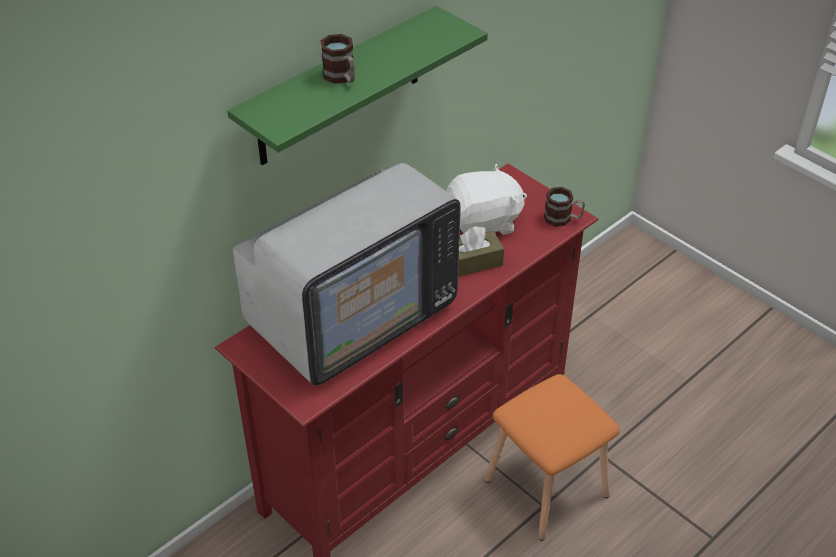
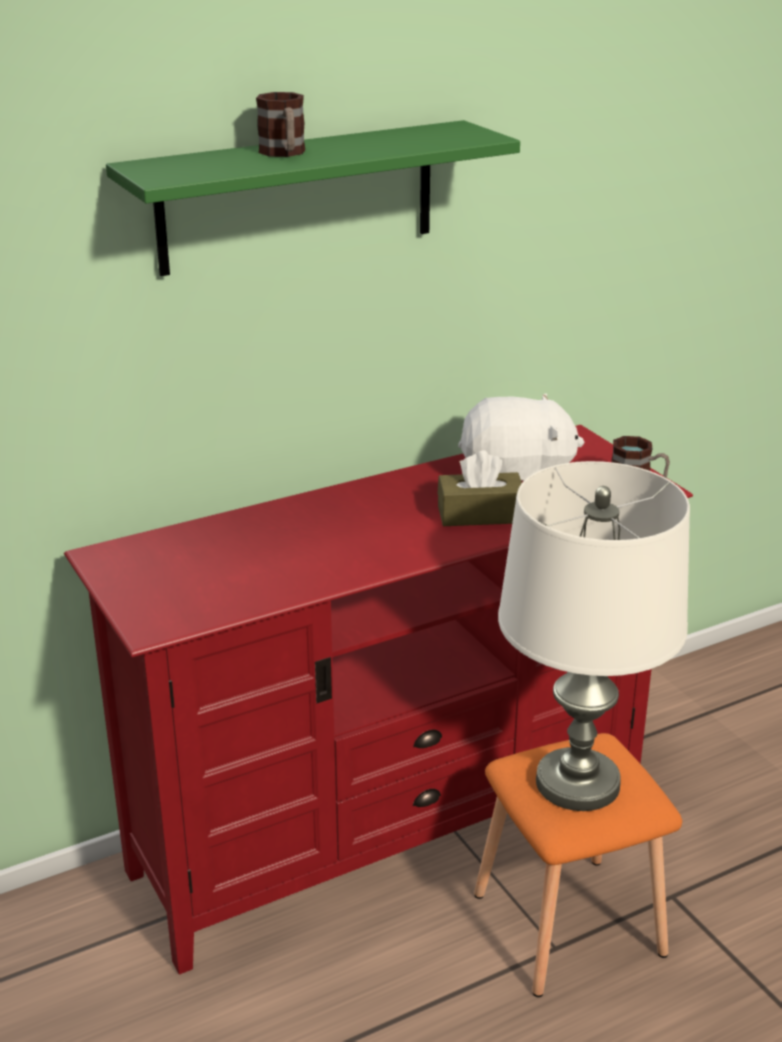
camera: 15 degrees right, 15 degrees down
(352, 317) = (272, 547): television -> none
(555, 417) = (577, 782): none -> white table lamp

